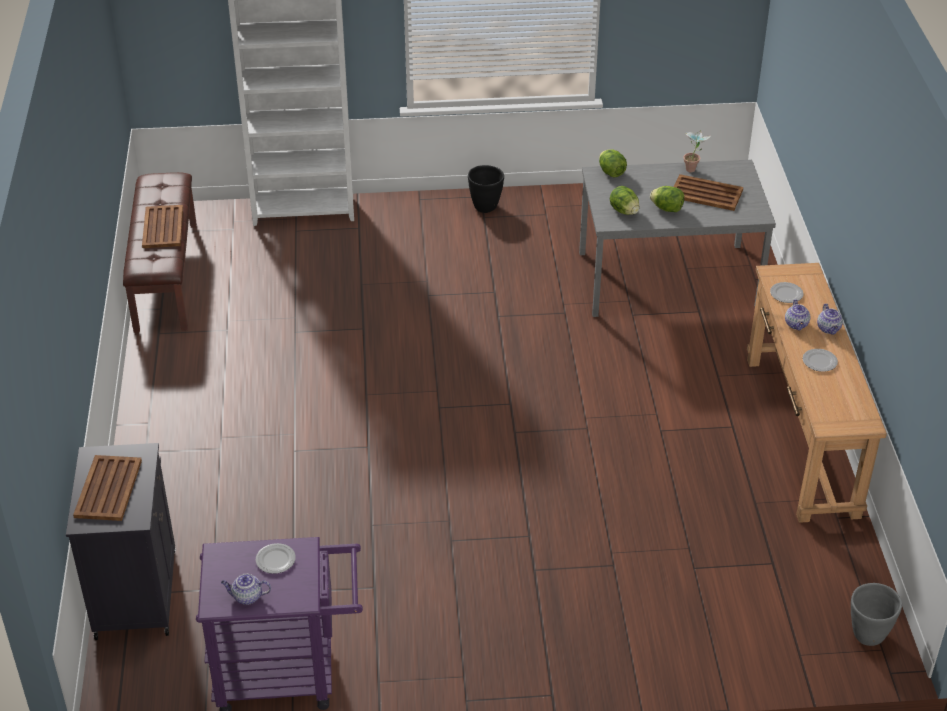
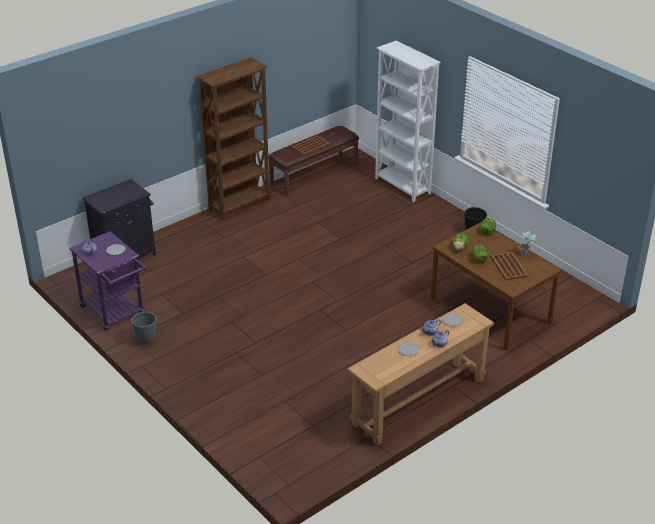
camera: 55 degrees right, 5 degrees down
(108, 489) = (113, 195): brown tray -> none
(150, 389) = (240, 204): none -> brown bookcase
(669, 279) = (491, 311): grey dining table -> brown dining table
(868, 635) = (293, 476): grey planter -> grey planter (146, 339)

